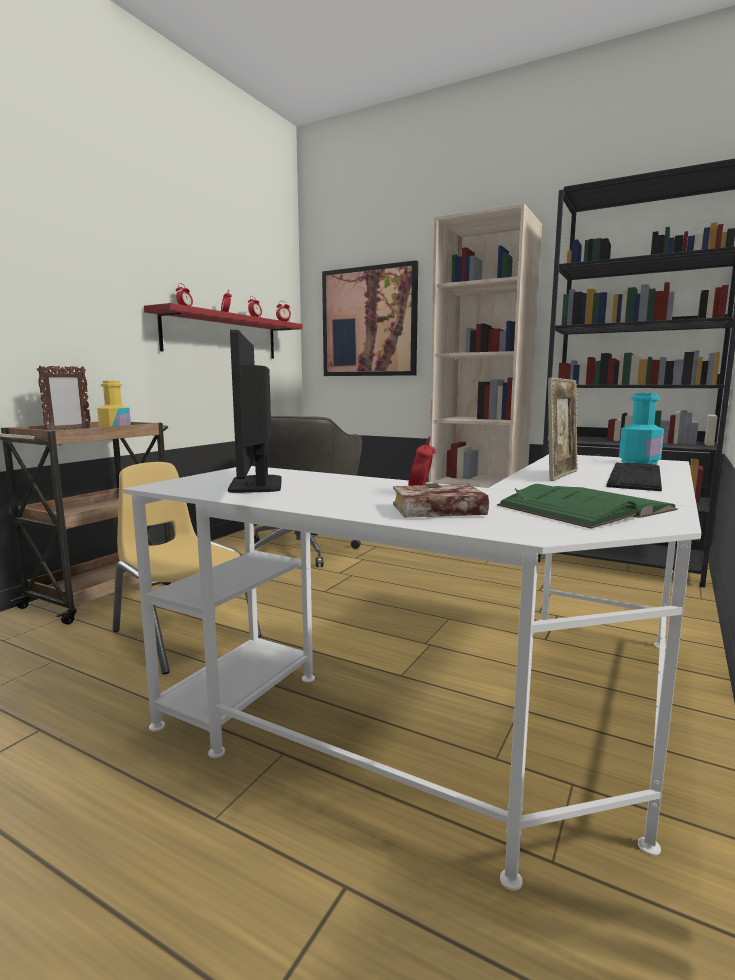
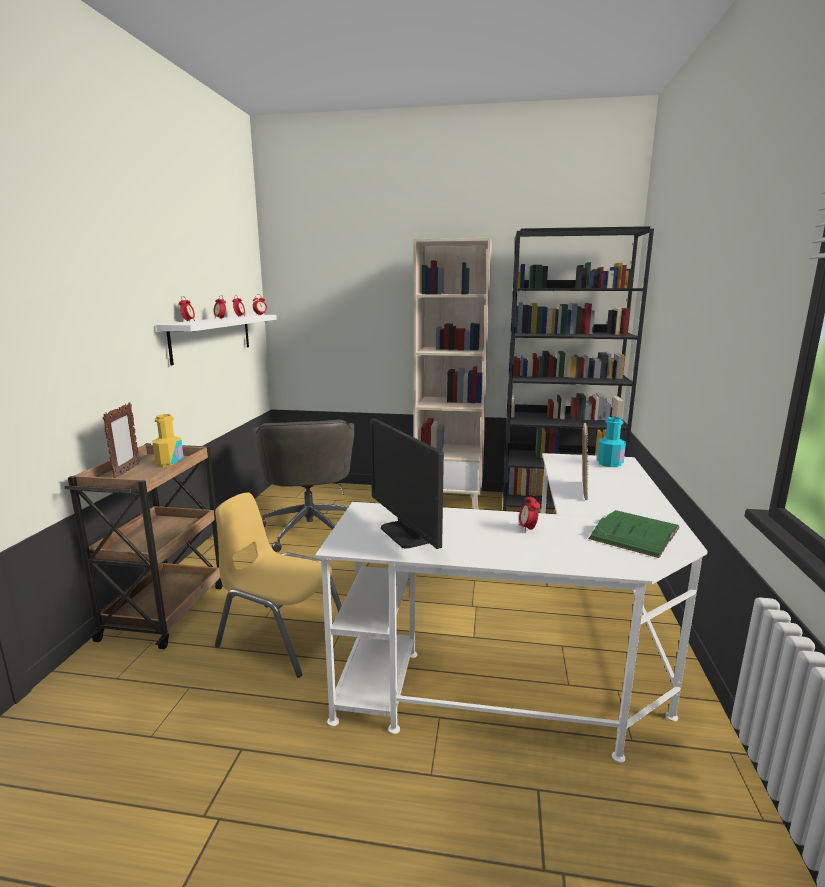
camera: 20 degrees left, 5 degrees up
(222, 336) = (212, 337): red shelf -> white shelf
(369, 322) = (337, 311): picture -> none
(435, 511) = (562, 552): book -> none
(635, 476) = (624, 485): keyboard -> none

